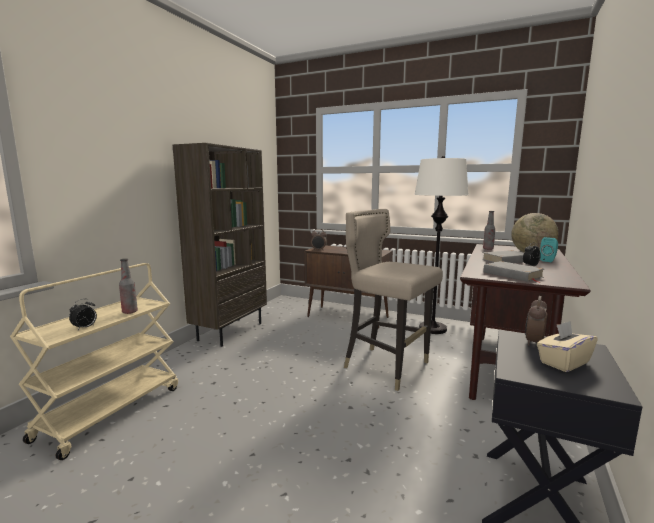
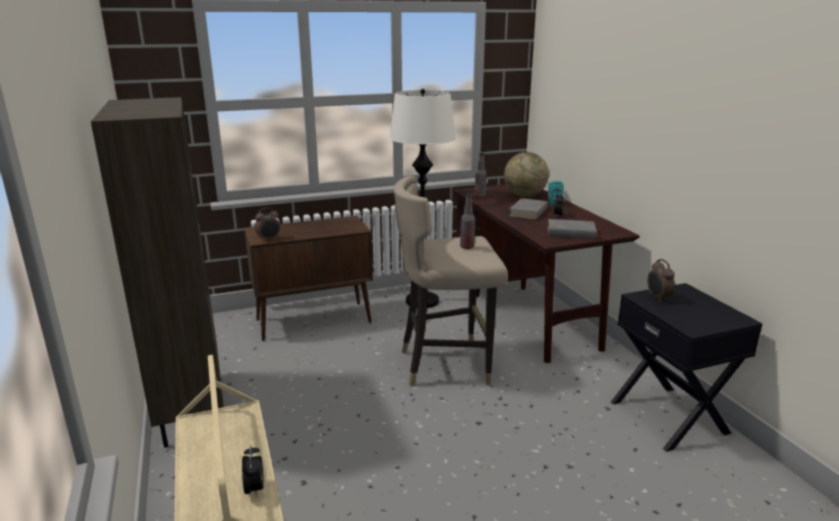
camera: 45 degrees left, 10 degrees up
(130, 312) = (248, 438): bottle -> bottle (467, 247)
(563, 362) = (695, 308): beige tissue box -> none

